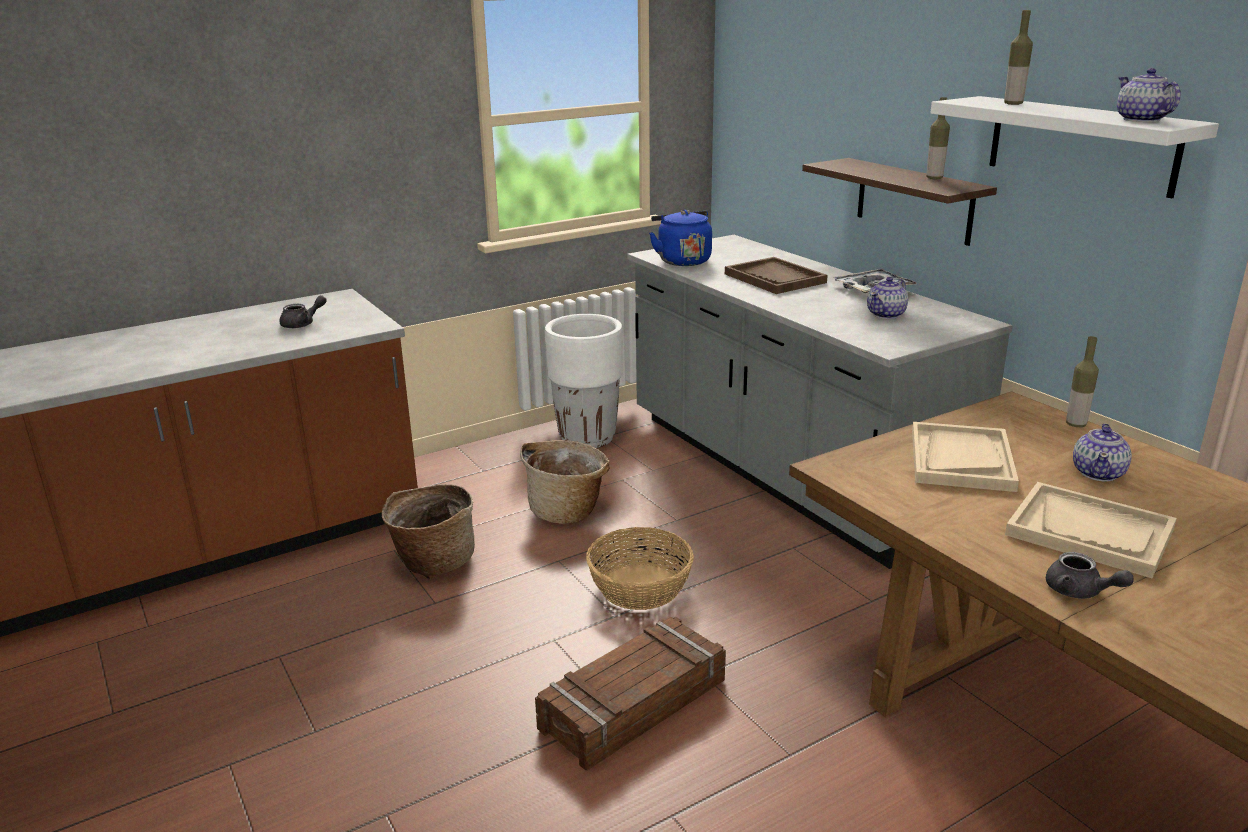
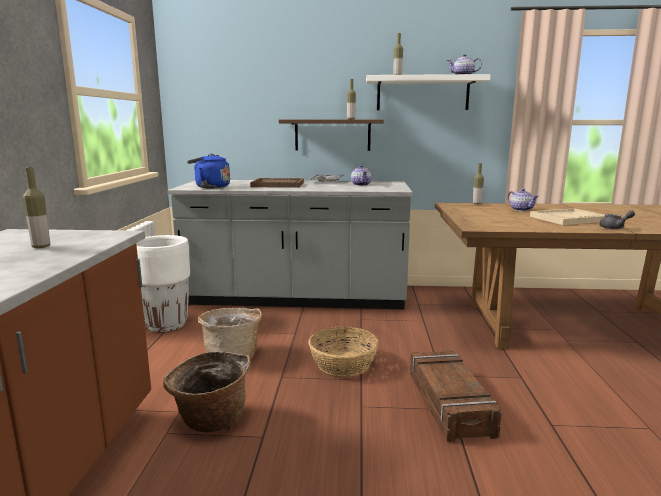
camera: 55 degrees left, 10 degrees down
(303, 324) = (41, 247): grey teapot -> bottle
(960, 459) = (489, 216): beige tray -> none

